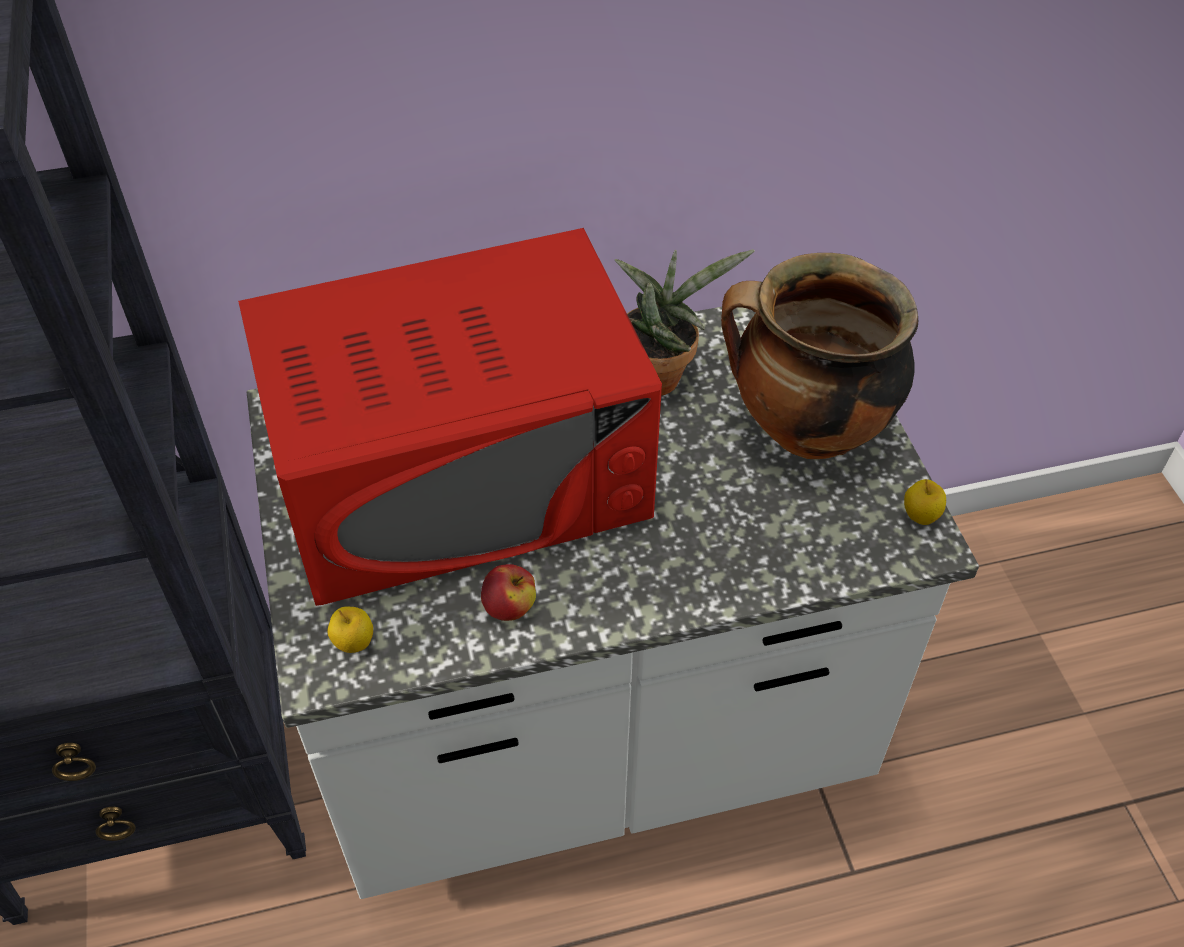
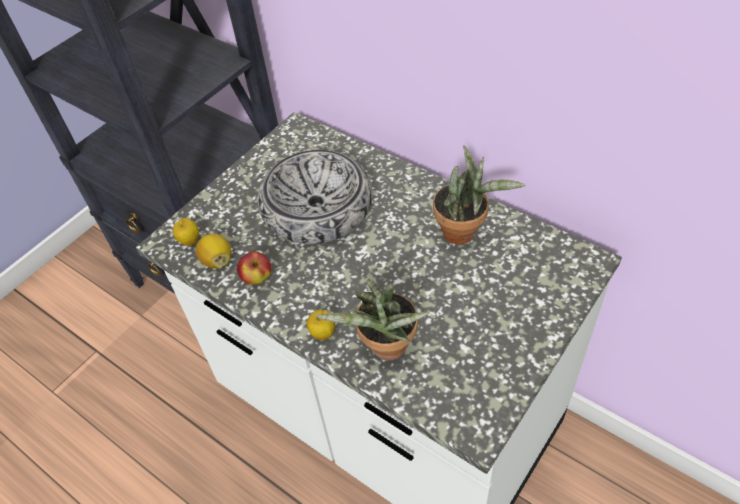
camera: 55 degrees right, 0 degrees up
(427, 633) = (217, 260): none -> lemon
(462, 476) = (317, 208): red microwave -> bowl
(754, 551) = (385, 350): none -> potted plant
(805, 431) = (496, 318): cooking pot -> none
(919, 518) = (491, 413): apple -> apple (323, 334)

